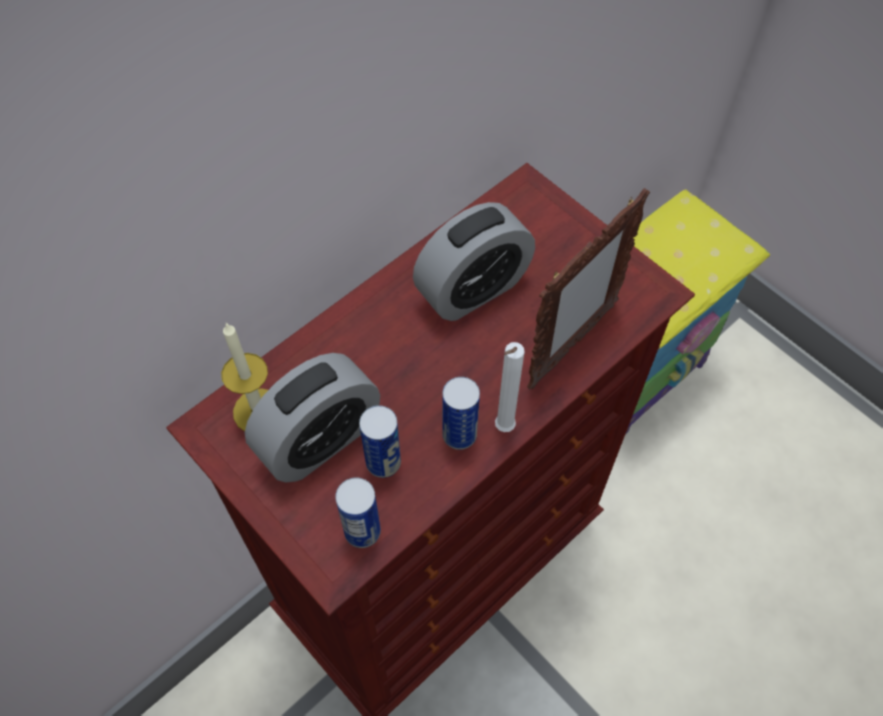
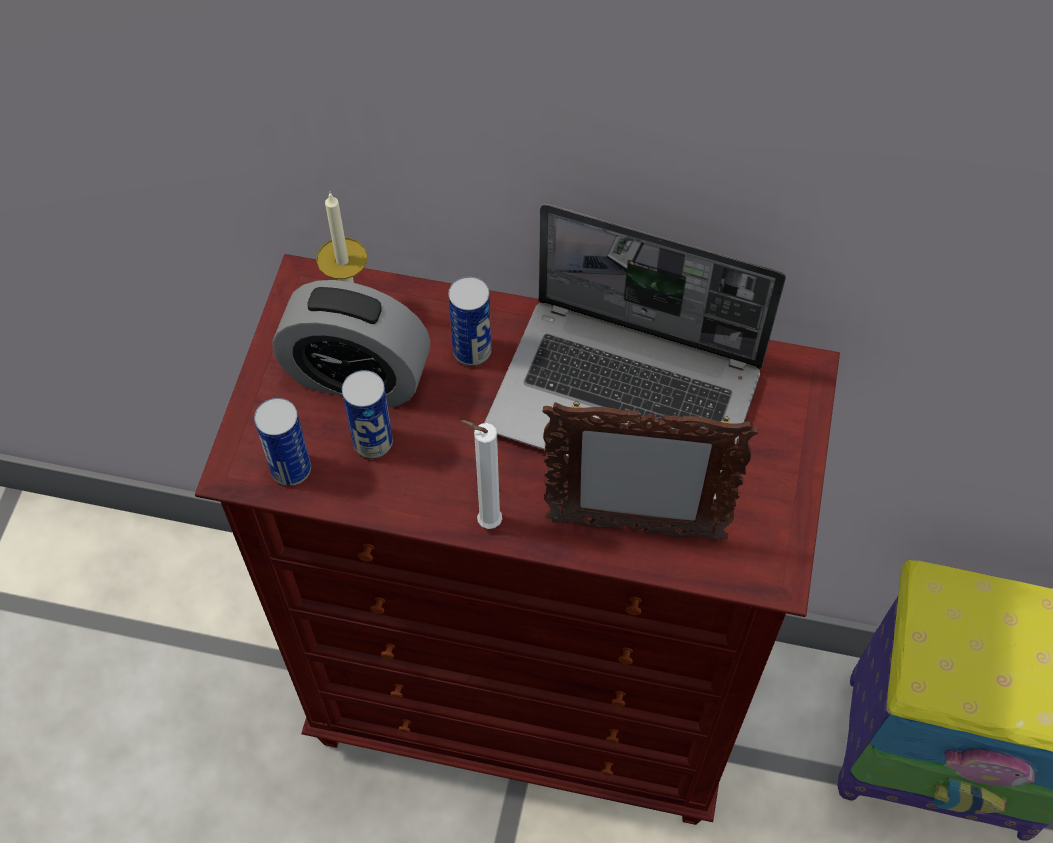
camera: 55 degrees right, 0 degrees up
(459, 435) = (450, 488): can -> can (472, 351)
(473, 289) = (628, 399): alarm clock -> laptop

